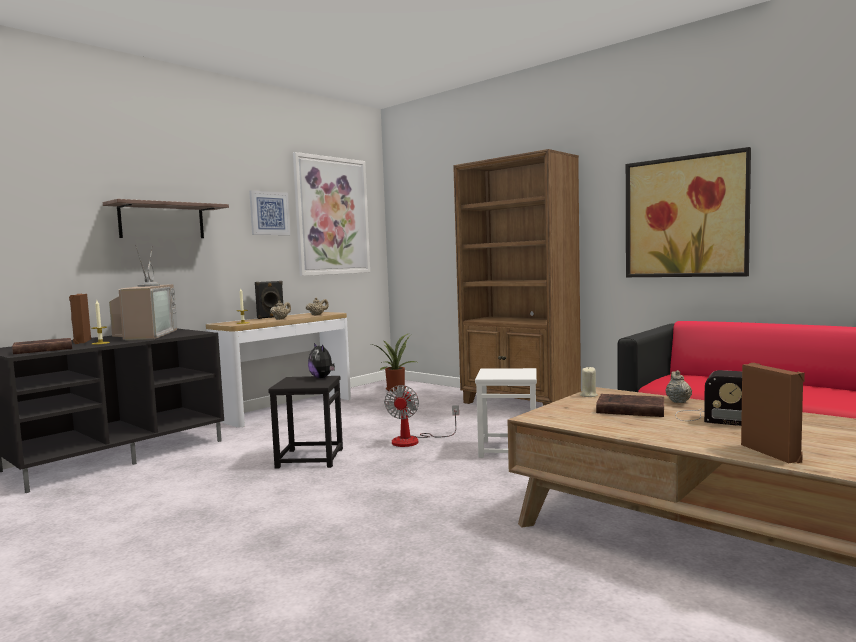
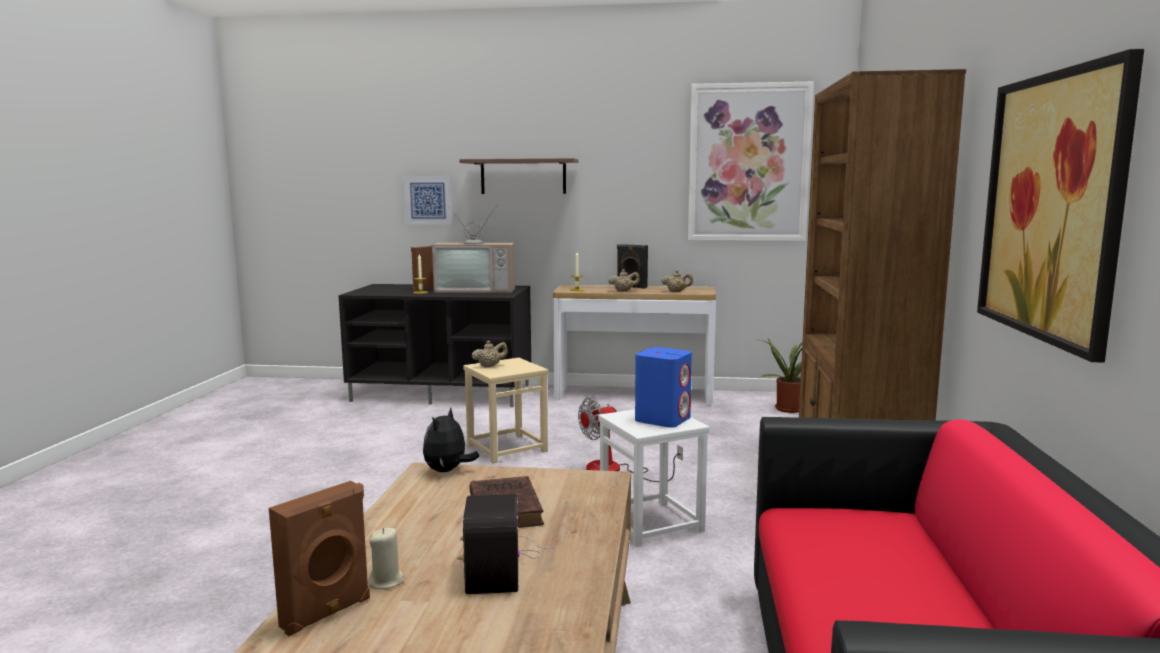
camera: 55 degrees right, 5 degrees up
(41, 350) = (376, 291): brown book -> none
(146, 335) = (476, 289): television -> television turned 45 degrees clockwise
(269, 213) = (651, 163): picture -> picture (428, 200)
(309, 458) = (507, 448): black stool -> beige stool
(322, 377) = (528, 367): plush toy -> plush toy (448, 471)
(510, 371) = (663, 419): none -> blue speaker
(588, 395) = (569, 477): beige candle -> beige candle (386, 581)
(678, 401) = (588, 529): beige teapot -> beige teapot (490, 366)

